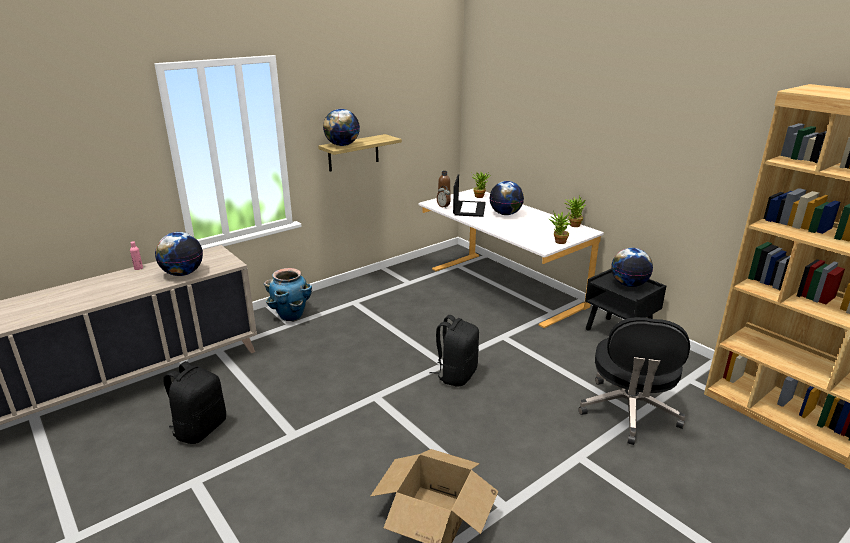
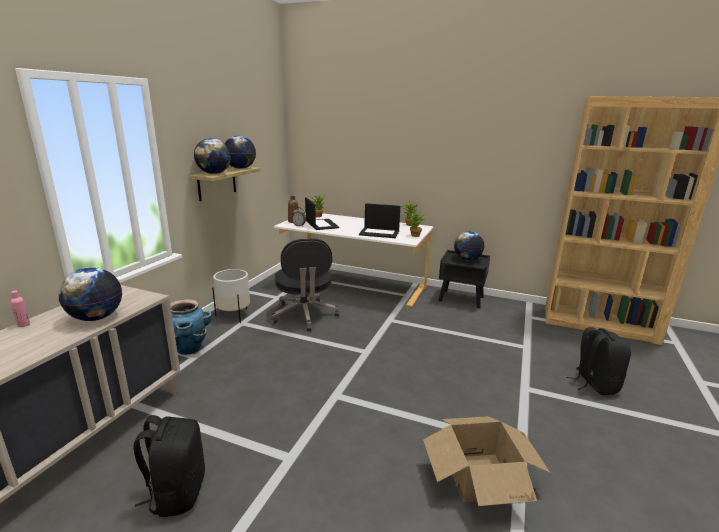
camera: 30 degrees left, 5 degrees down
(353, 292) = (234, 315): none -> white planter
(456, 375) = (384, 357): black backpack -> black backpack (594, 384)
(505, 214) = (353, 224): globe -> globe (240, 168)
(521, 231) = (380, 233): none -> laptop
(629, 412) = (520, 347): black office chair -> black office chair (304, 315)

